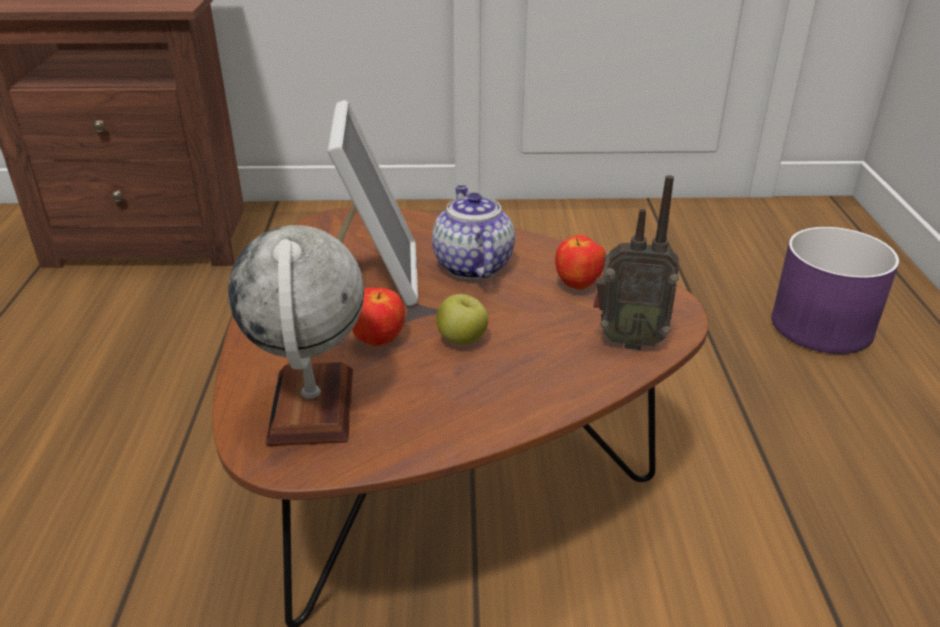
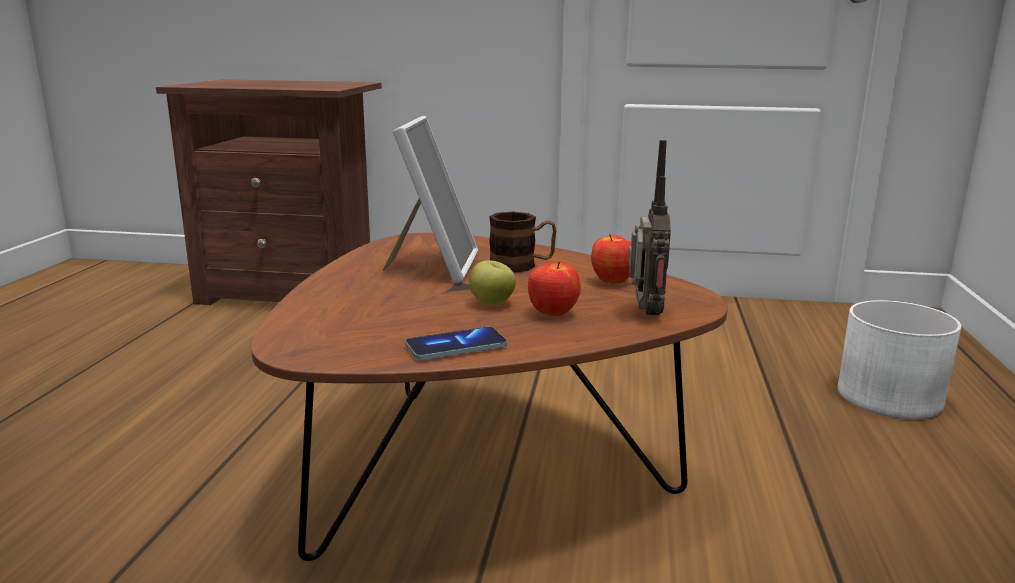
camera: 10 degrees right, 15 degrees down
(312, 406) = (342, 328): globe -> none
(378, 340) = (419, 299): apple -> apple (553, 314)
(449, 425) = (456, 346): none -> phone
(471, 265) = (522, 266): teapot -> mug
(628, 340) = (644, 314): radio -> radio turned 105 degrees counterclockwise
(821, 325) = (889, 397): purple planter -> white planter

